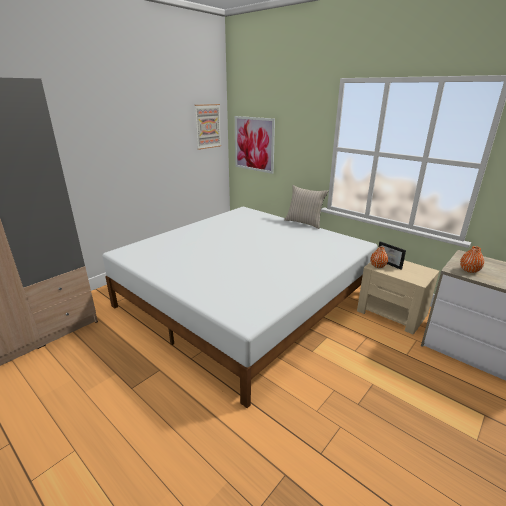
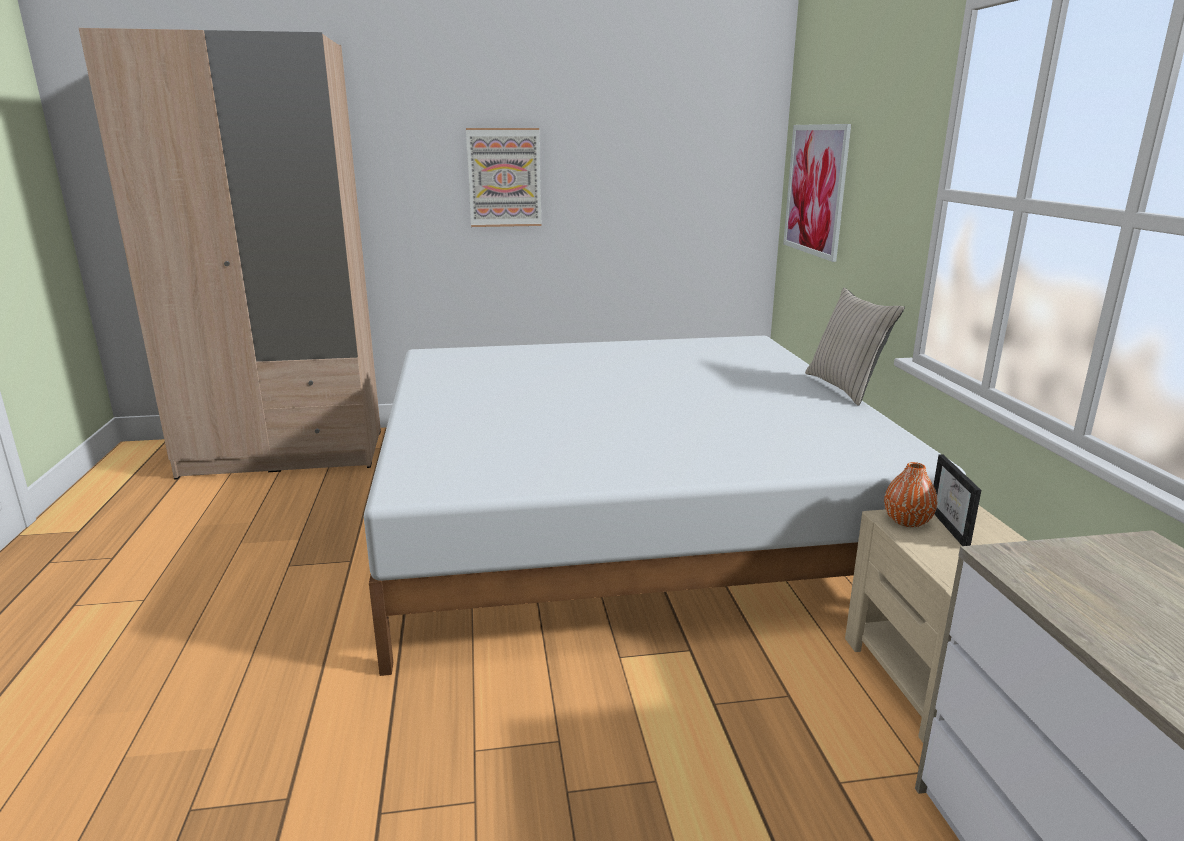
camera: 40 degrees right, 5 degrees down
(207, 126) = (725, 146): picture -> picture (504, 177)
(469, 270) = (1065, 577): orange vase -> none

